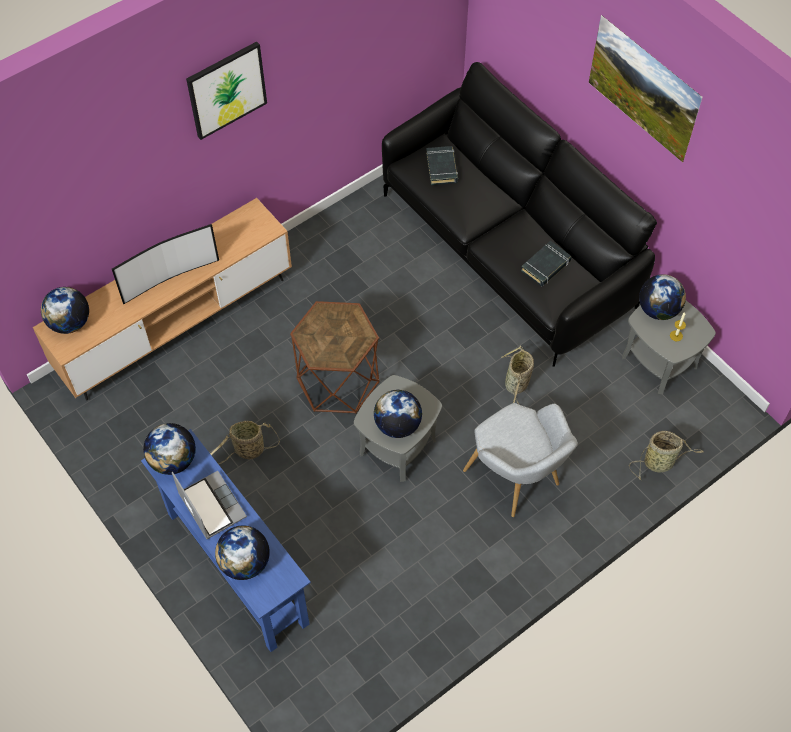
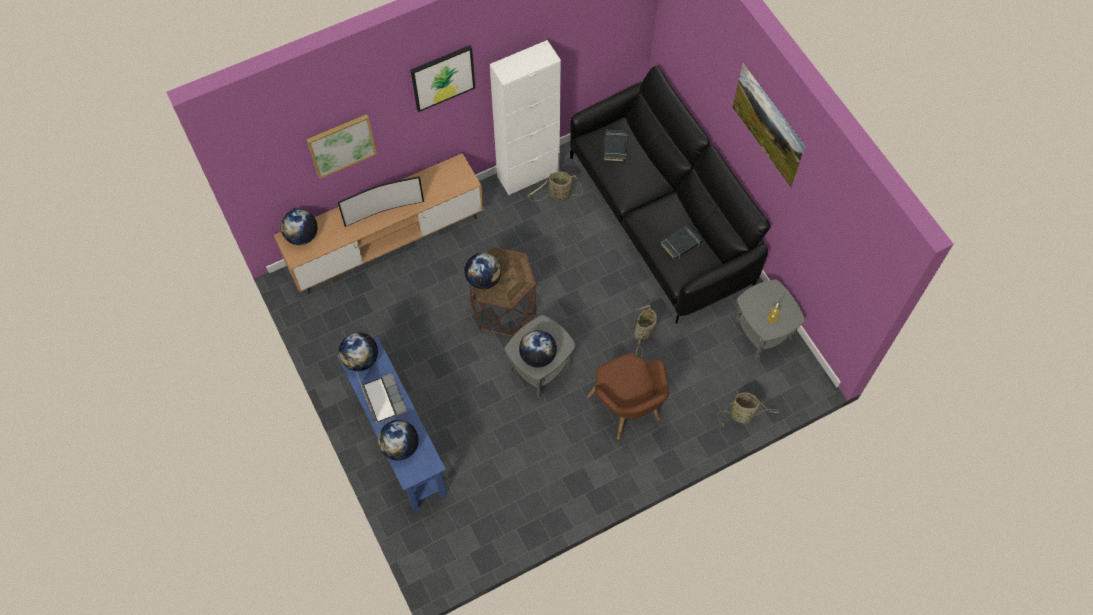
camera: 10 degrees right, 5 degrees up
(108, 192) = (341, 145): none -> picture
(247, 451) = (424, 354): basket -> basket (558, 195)
(336, 221) = (528, 174): none -> white cabinet
(517, 481) = (627, 411): grey armchair -> brown armchair
(658, 310) = (762, 294): globe -> globe (483, 279)

